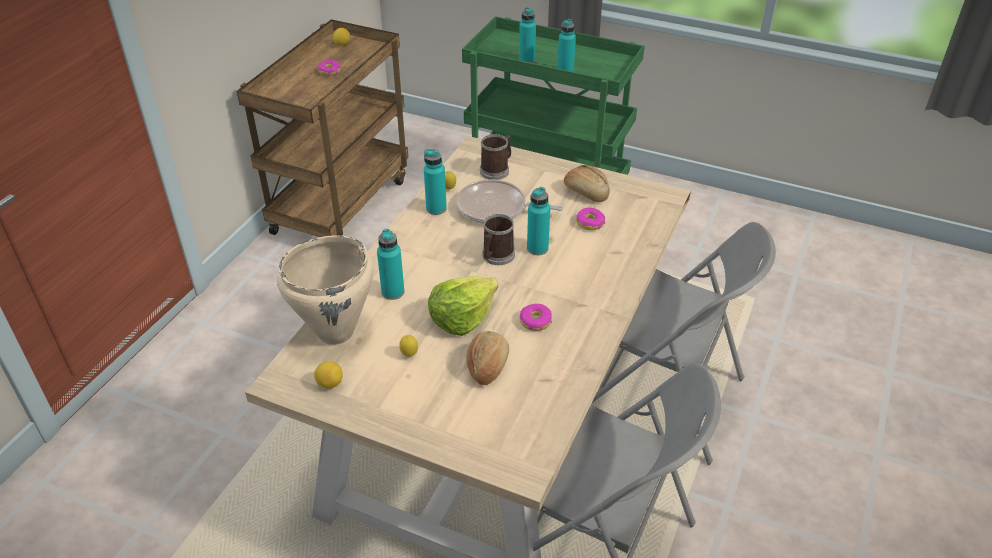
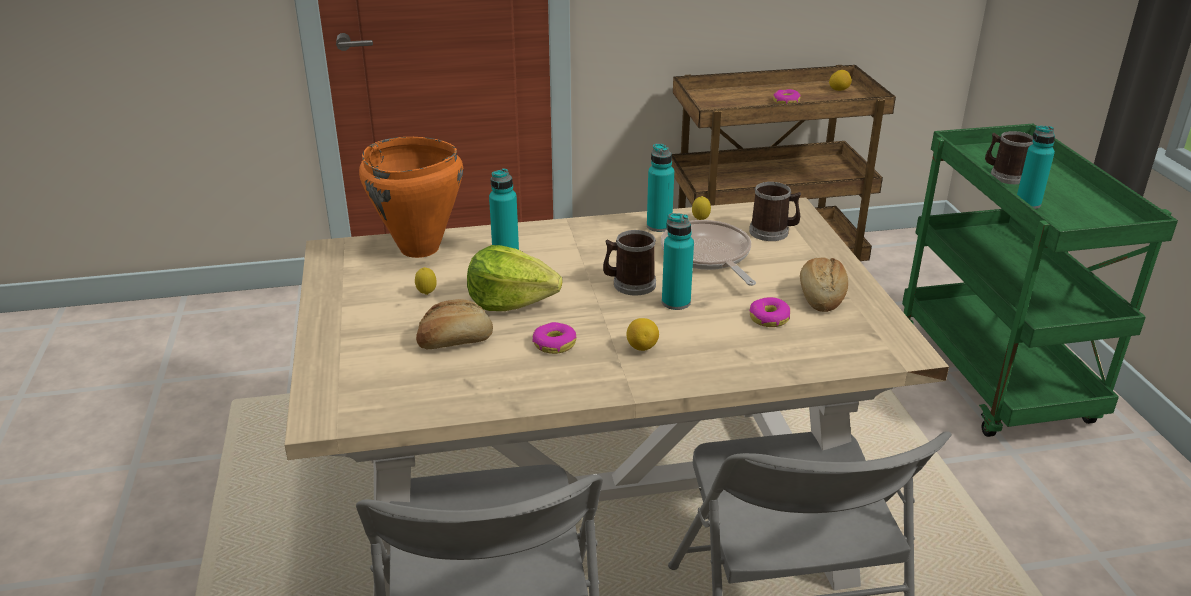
camera: 55 degrees right, 10 degrees down
(330, 383) = (350, 271): lemon -> lemon (642, 347)
(336, 332) = (419, 249): beige cooking pot -> orange cooking pot
(526, 60) = (1004, 175): turquoise bottle -> mug

